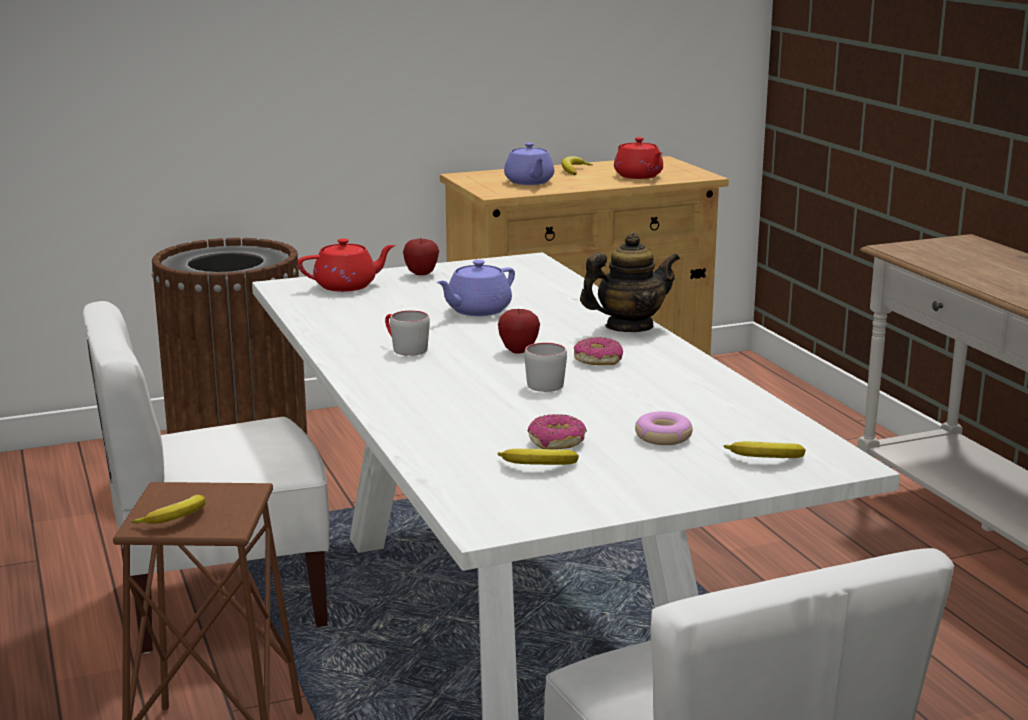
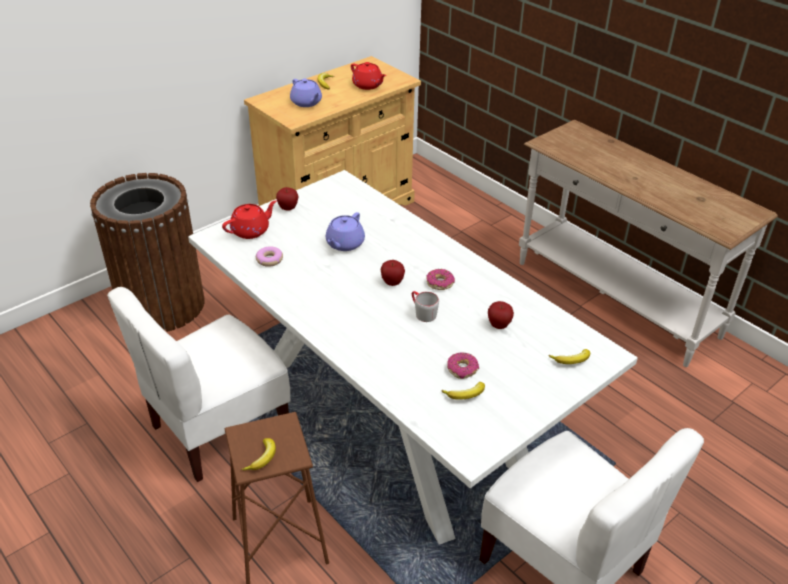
camera: 20 degrees left, 20 degrees up
(404, 348) = (326, 293): grey mug -> none
(628, 327) = (438, 245): teapot -> none
(662, 409) = (499, 325): none -> apple
(663, 437) = (512, 352): donut -> donut (269, 260)

